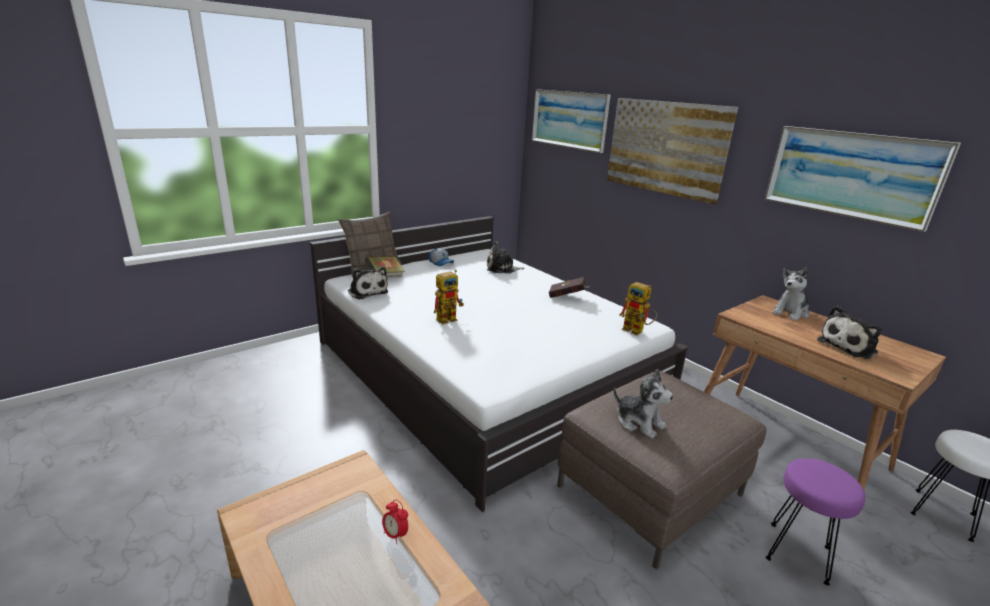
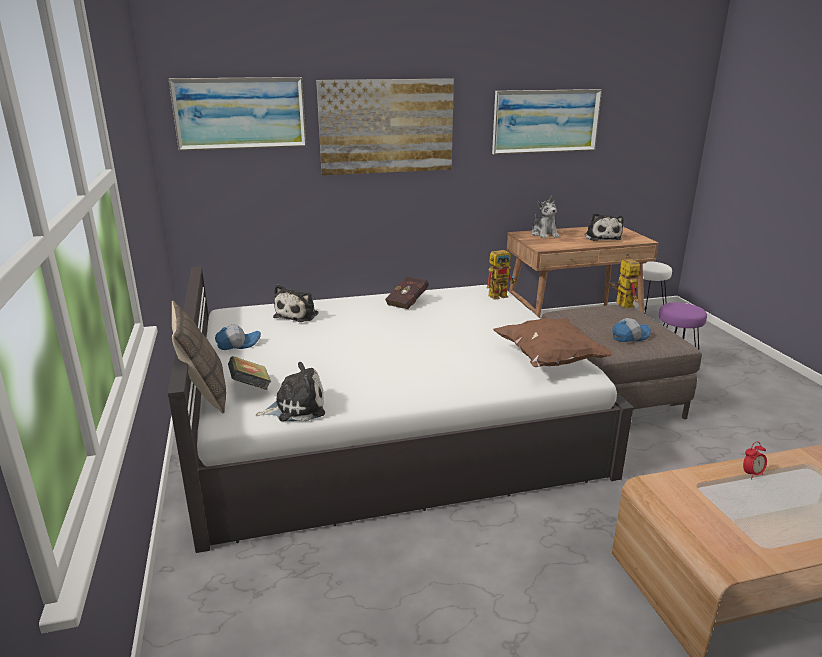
camera: 65 degrees left, 0 degrees up
(449, 318) = (423, 367): toy robot -> toy robot (621, 303)
(504, 367) = (550, 360): none -> brown pillow
(639, 422) = (629, 336): plush toy -> cap

